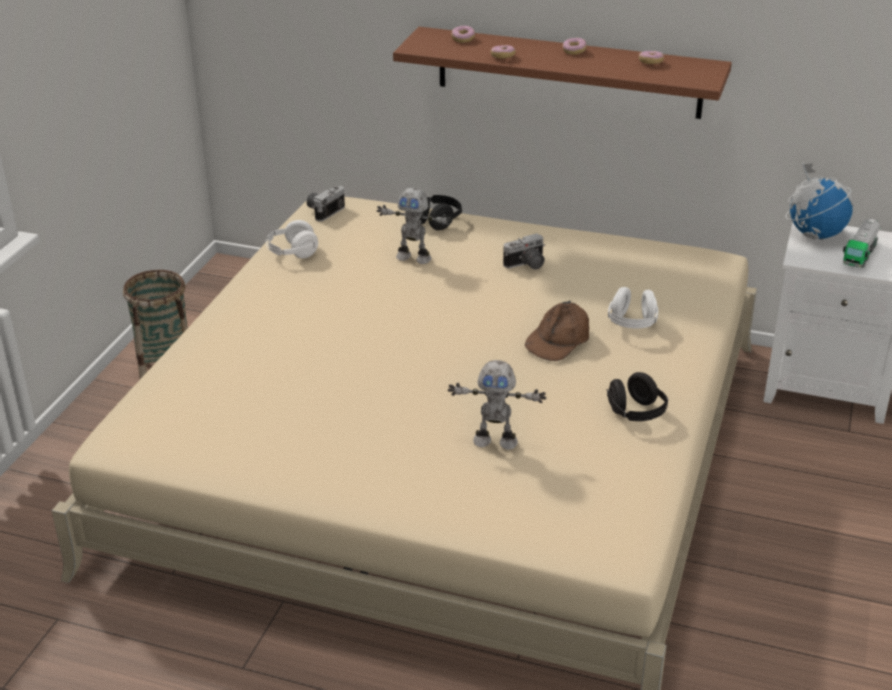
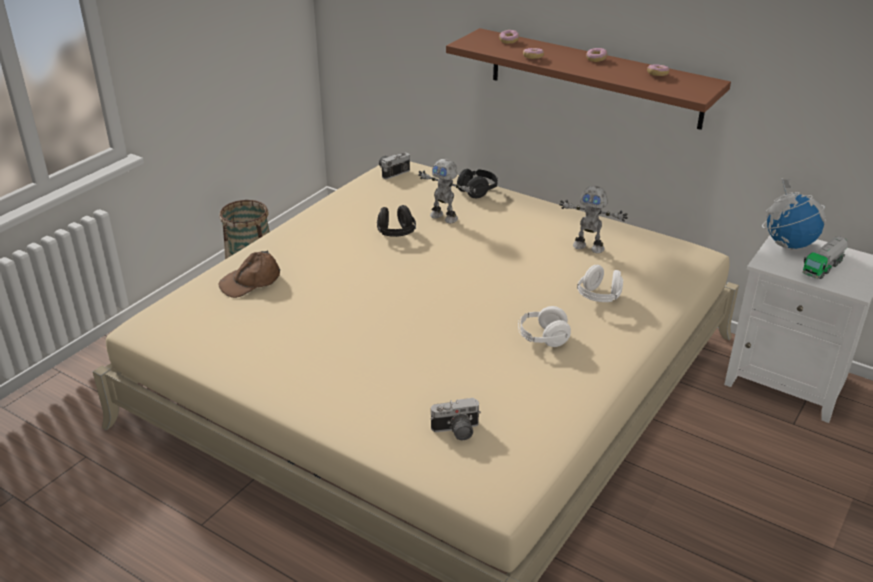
camera: 15 degrees right, 0 degrees up
(292, 253) = (351, 200): white headphones -> white headphones (542, 338)
(495, 441) = (438, 377): toy robot -> toy robot (588, 247)
(526, 265) = (532, 236): camera -> camera (456, 431)
(558, 340) = (530, 301): brown cap -> brown cap (250, 281)
(636, 413) = (569, 374): black headphones -> black headphones (396, 233)

